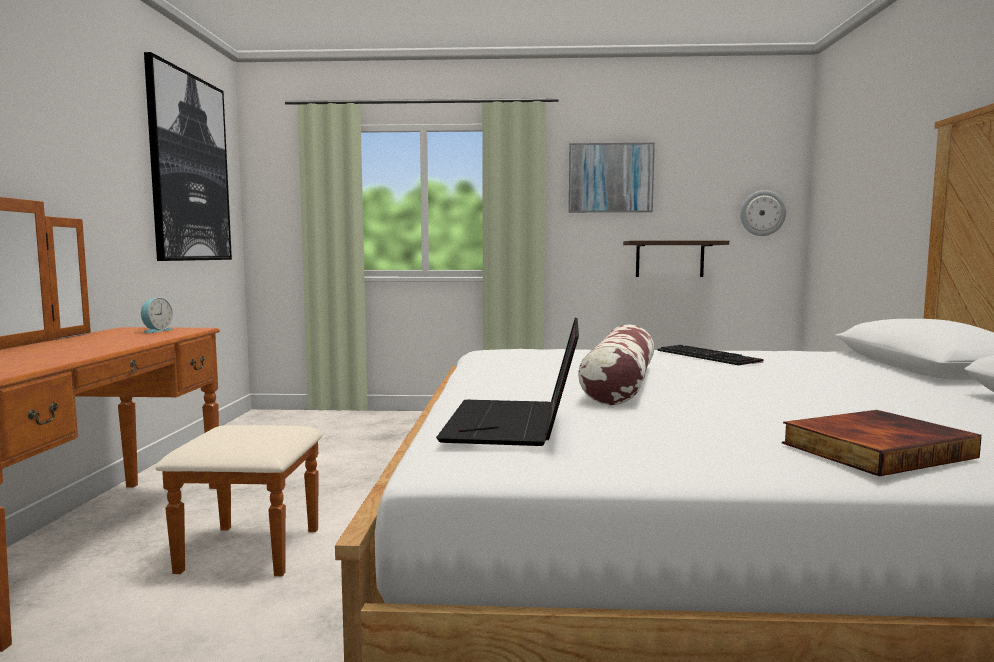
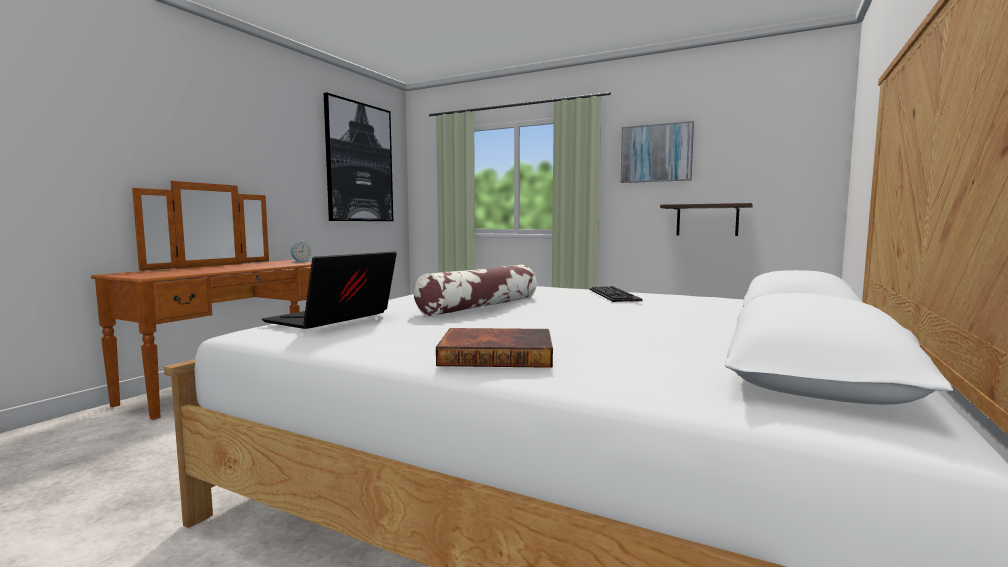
camera: 25 degrees right, 0 degrees up
(762, 213) = (798, 177): wall clock -> none

